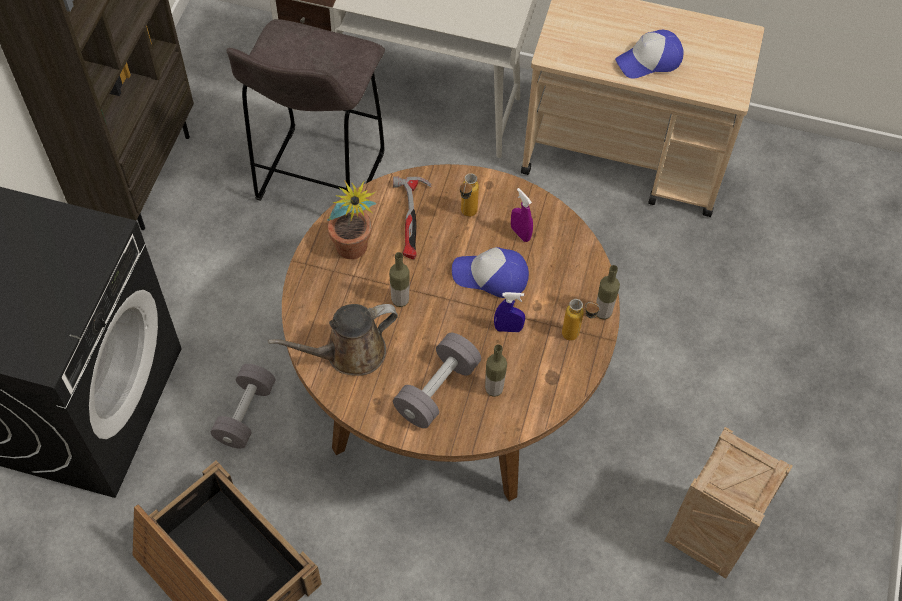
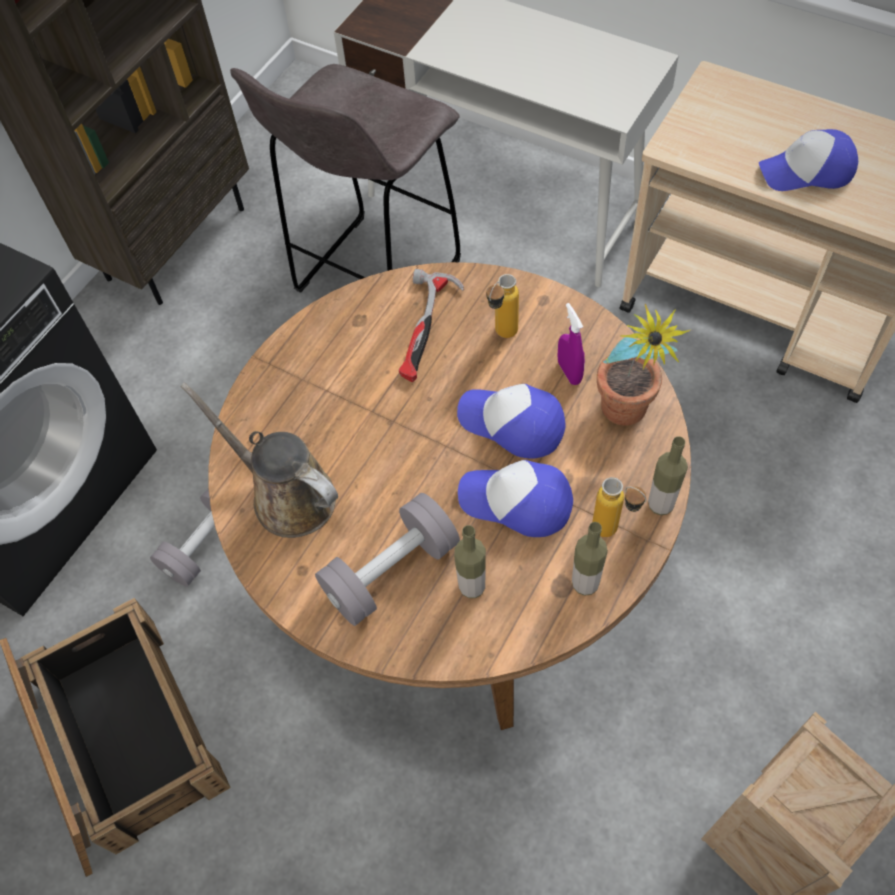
camera: 20 degrees right, 0 degrees up
(349, 353) = (287, 495): brown watering can -> brown watering can turned 45 degrees clockwise
(354, 254) = (335, 362): potted plant -> potted plant (625, 419)
(400, 300) = (378, 435): bottle -> bottle (585, 584)
(508, 328) = (516, 502): blue spray bottle -> cap

